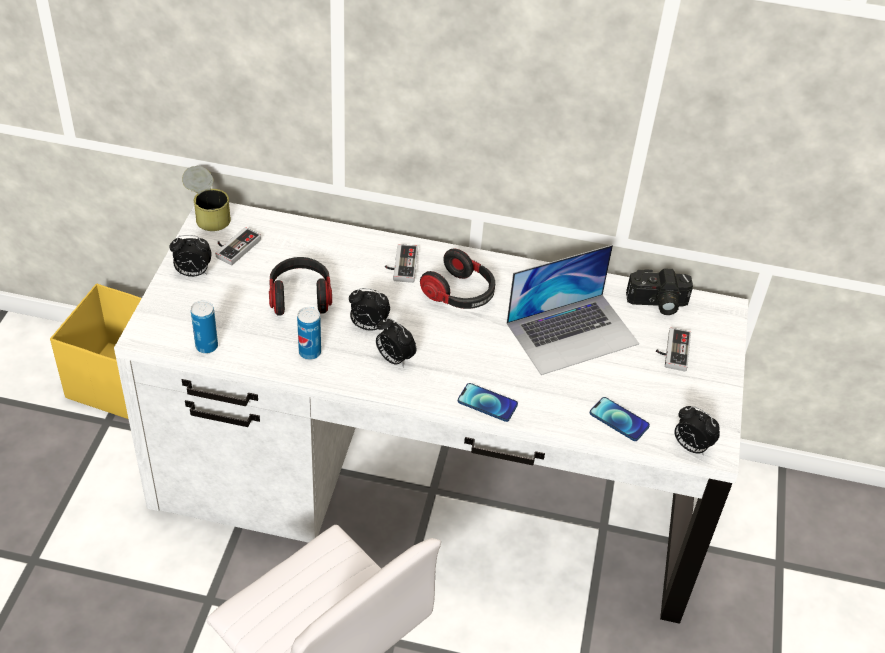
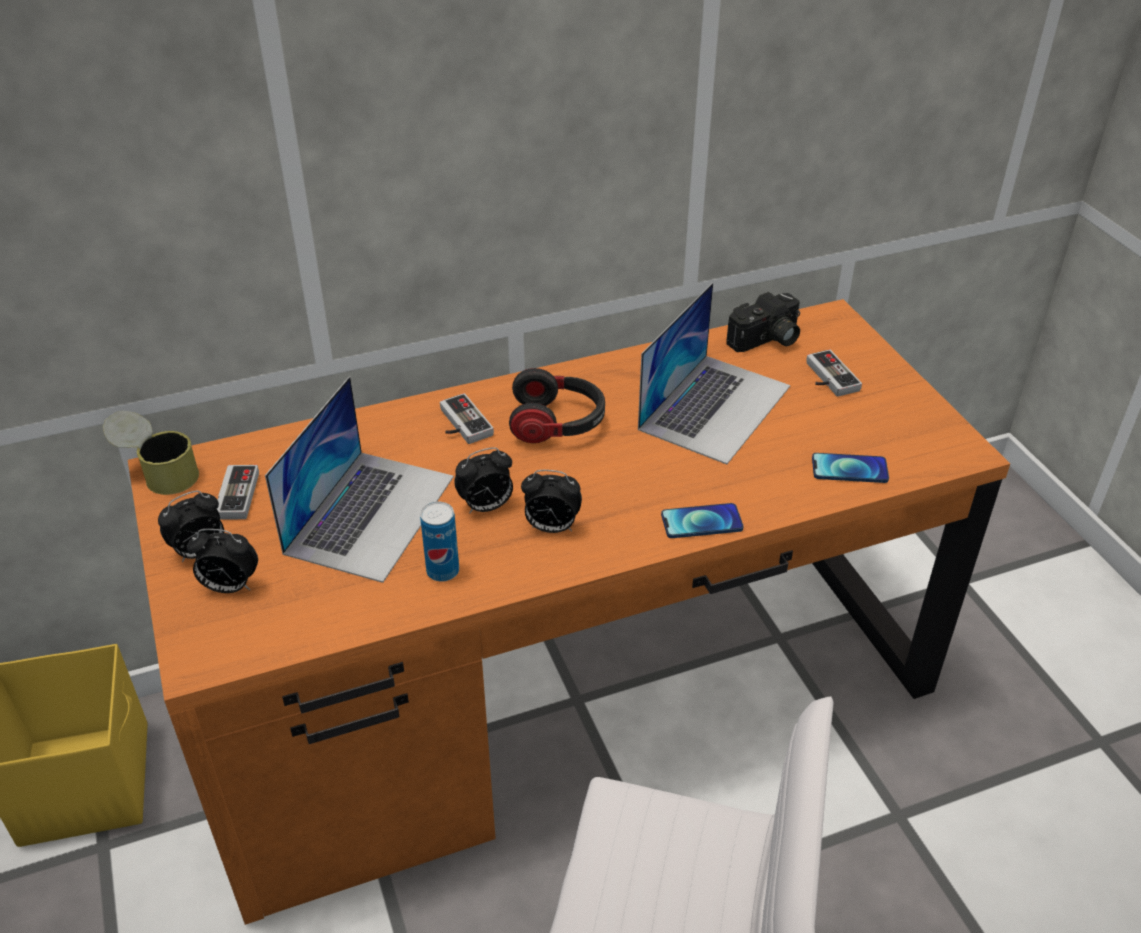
camera: 30 degrees left, 5 degrees down
(206, 346) = (299, 631): can -> none
(300, 296) = (370, 513): headphones -> laptop
(430, 483) = (568, 693): white desk -> orange desk
(690, 446) = (941, 460): alarm clock -> alarm clock (229, 587)

